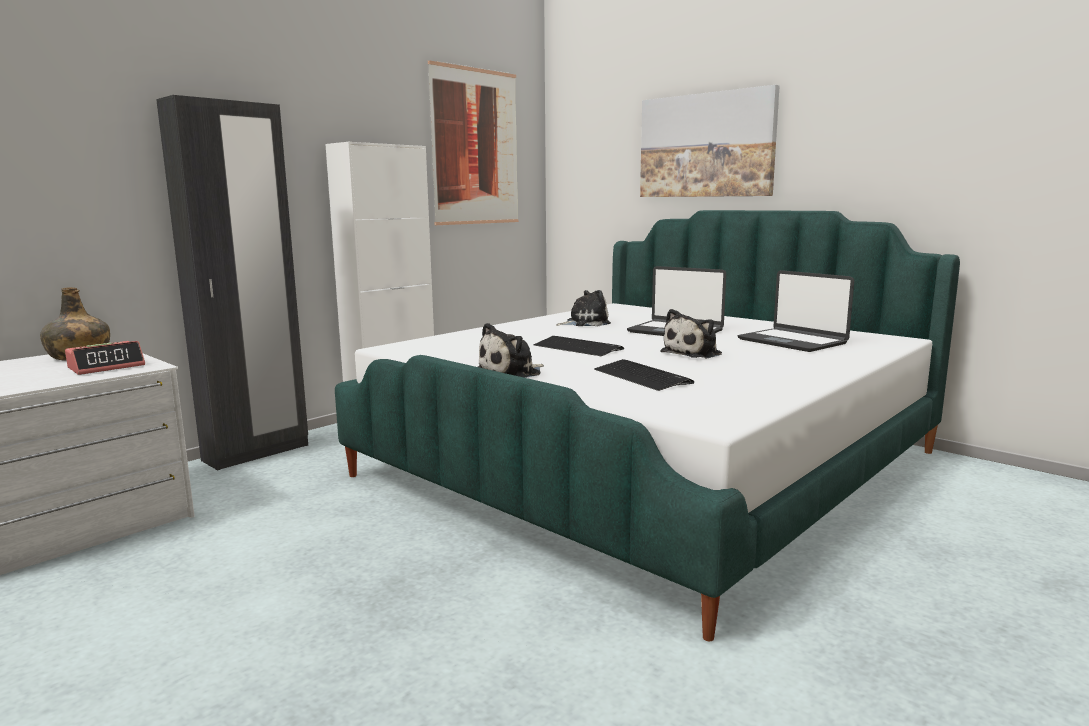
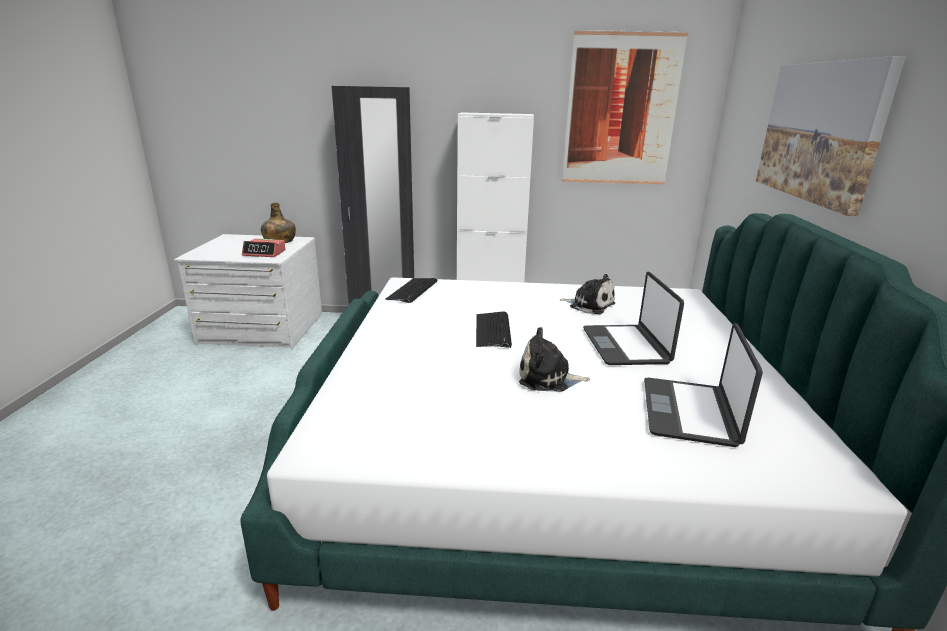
camera: 50 degrees right, 10 degrees up
(512, 373) = (383, 335): plush toy -> none
(642, 377) = (429, 382): keyboard -> keyboard (412, 291)

